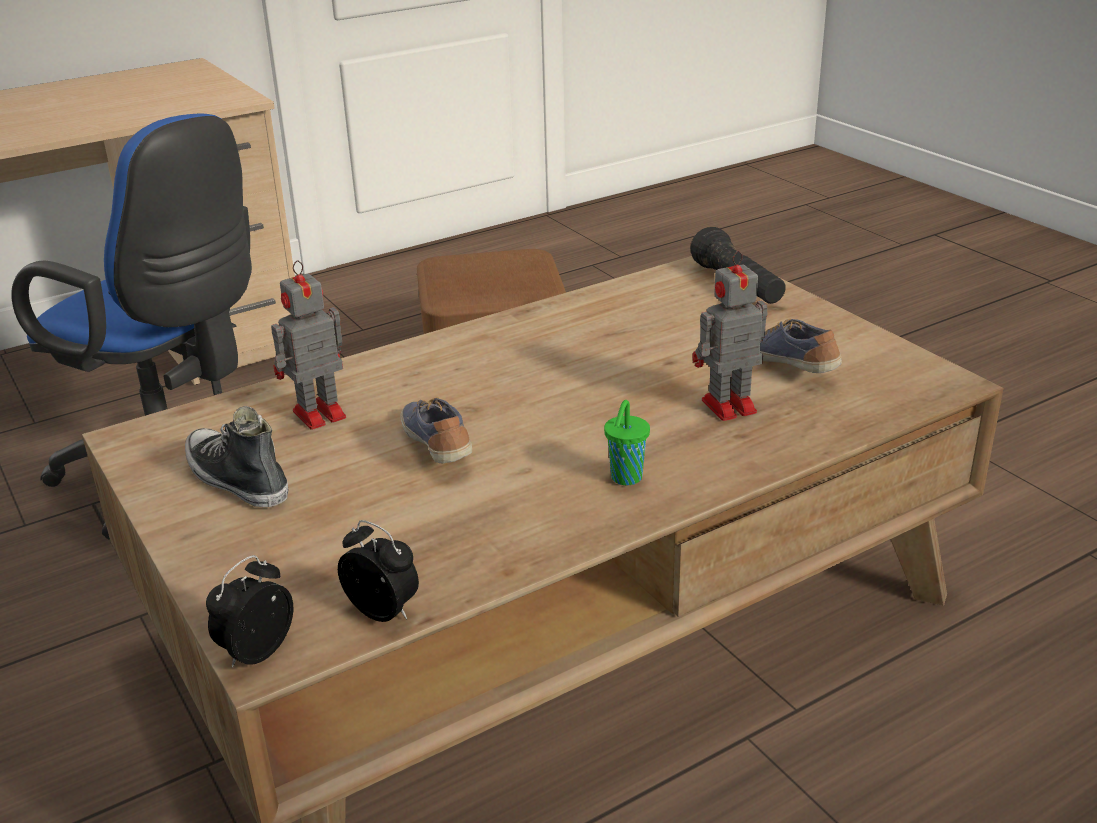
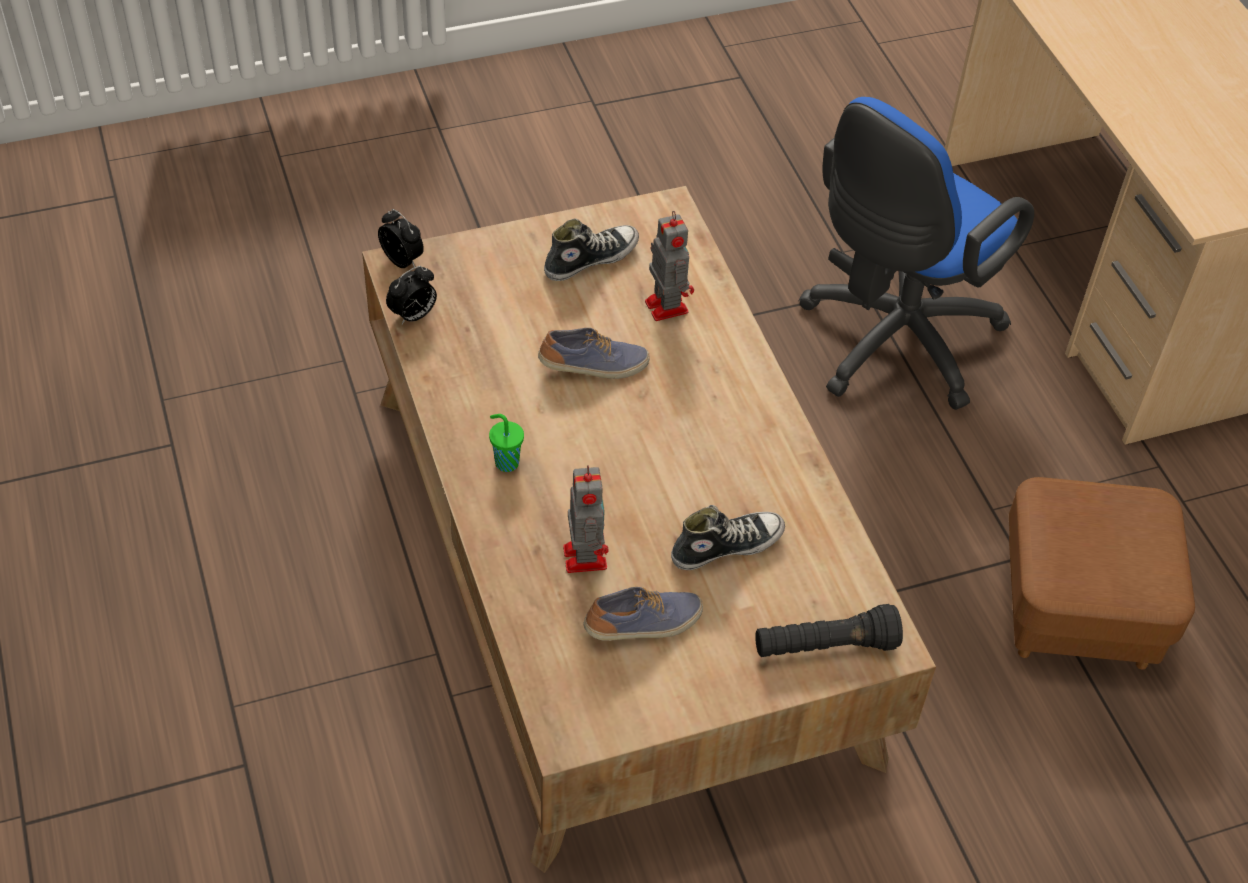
camera: 100 degrees right, 20 degrees up
(658, 338) = (726, 546): none -> shoe

